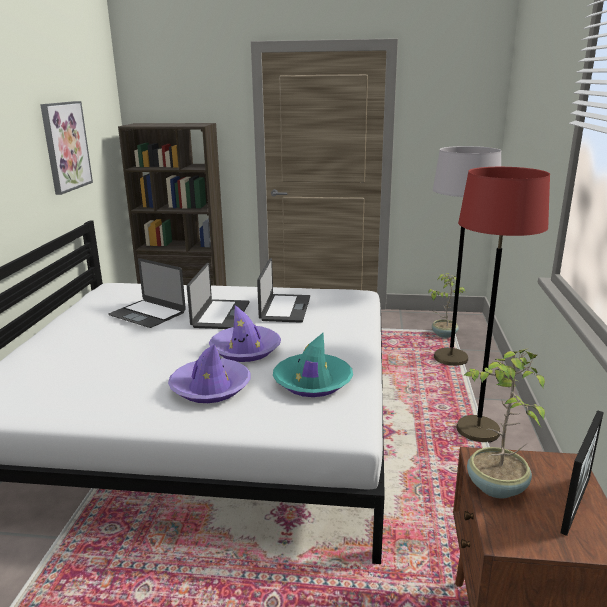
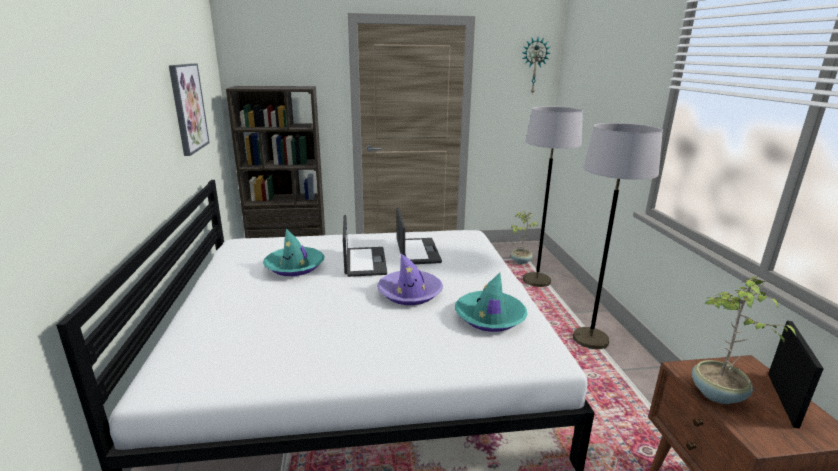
camera: 15 degrees left, 0 degrees up
(147, 313) = (295, 266): laptop -> turquoise hat
(210, 388) = (403, 333): purple hat -> none
(473, 96) = (534, 65): none -> wall clock
(477, 430) = (590, 339): red floor lamp -> grey floor lamp

